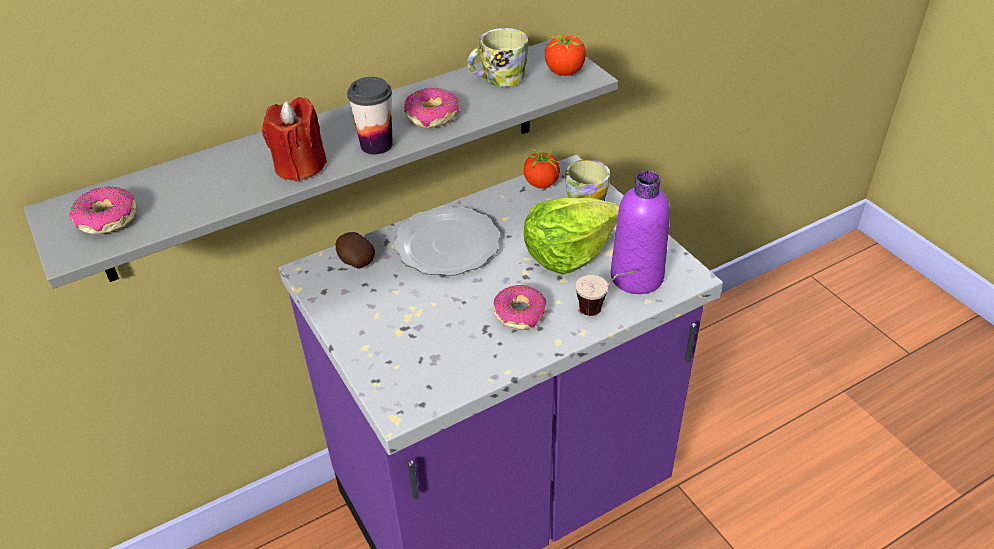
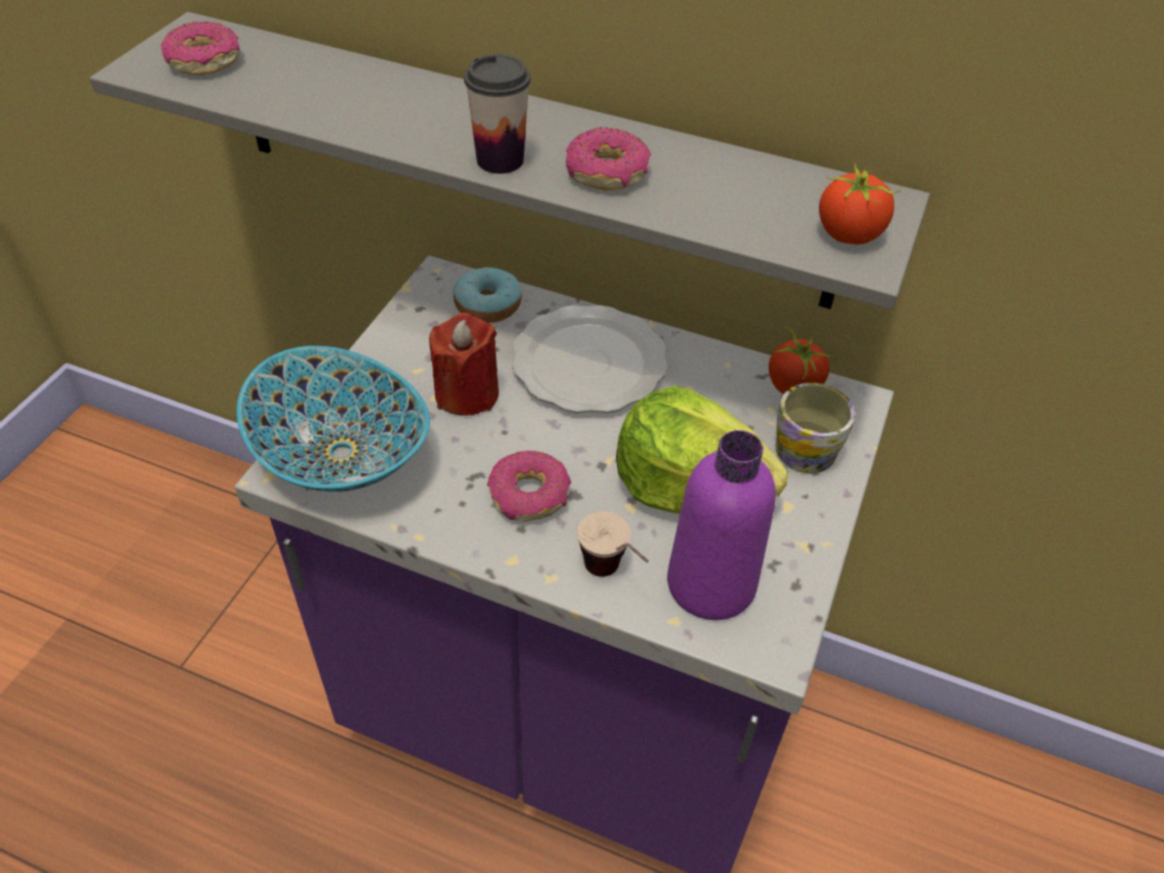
camera: 50 degrees right, 5 degrees up
(300, 166) = (404, 128): red candle -> red candle (467, 393)
(355, 261) = (488, 305): potato -> donut
(411, 379) = (340, 455): none -> bowl
(498, 78) = (756, 185): mug -> none

